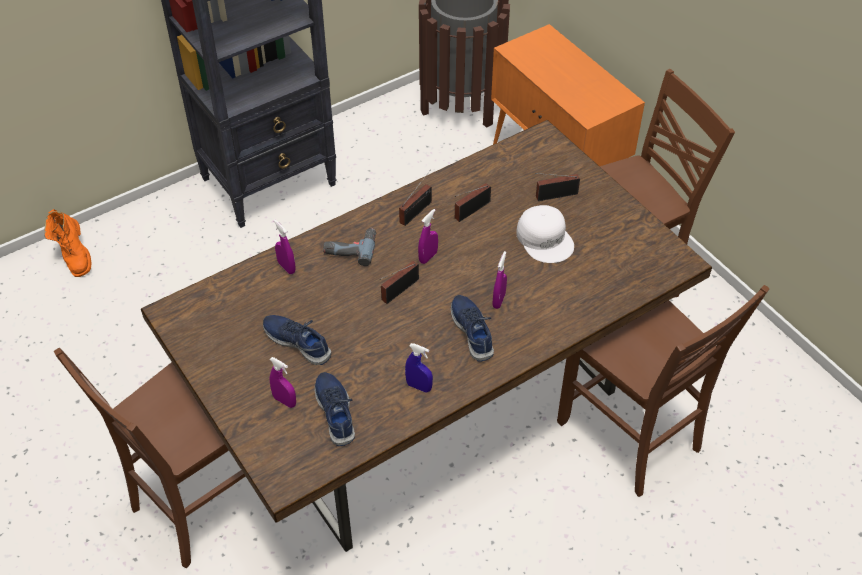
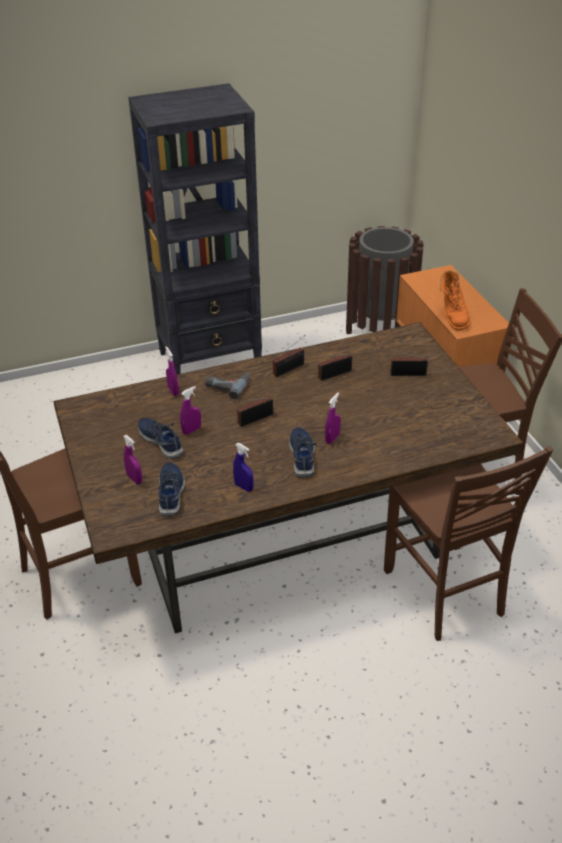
camera: 15 degrees right, 10 degrees down
(75, 256) = (47, 391): orange boot -> orange boot (453, 317)
(428, 257) = (286, 400): purple spray bottle -> purple spray bottle (191, 430)
(545, 239) = (387, 402): white cap -> none

